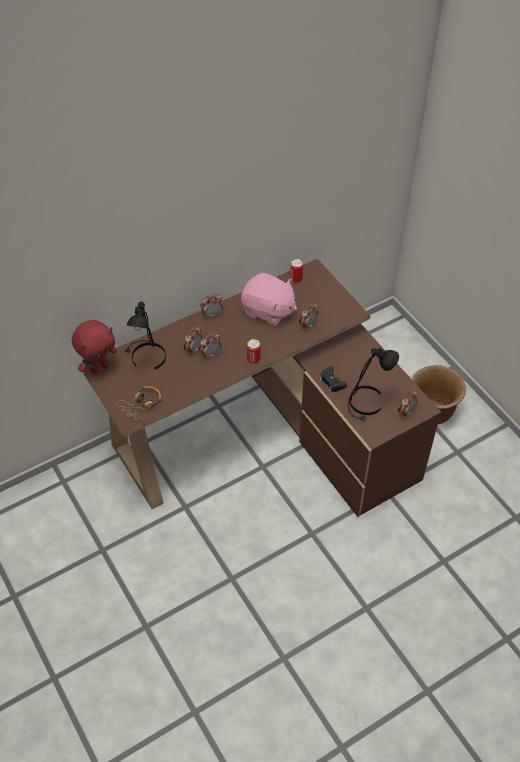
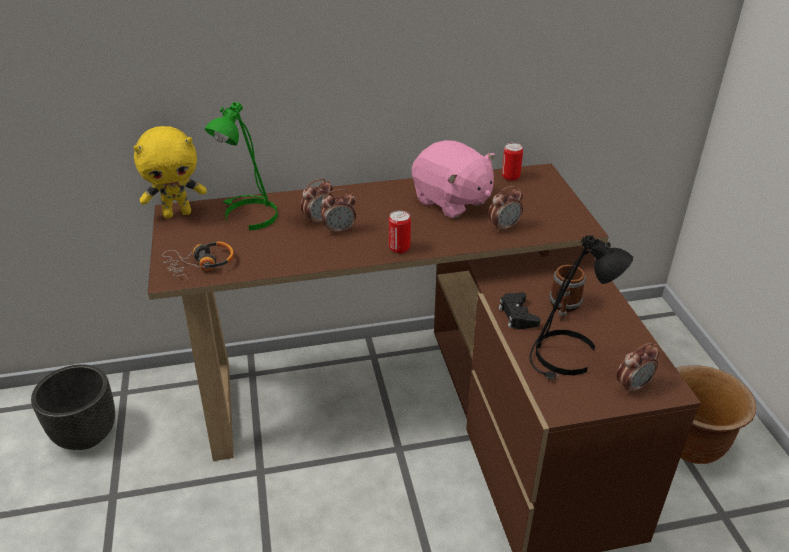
camera: 20 degrees right, 15 degrees down
(57, 517) = (86, 434): none -> black planter
(99, 368) = (177, 213): red plush toy -> yellow plush toy
(146, 357) = (248, 215): black table lamp -> green table lamp
(212, 314) = (369, 190): alarm clock -> none
(355, 368) = (564, 307): none -> mug

